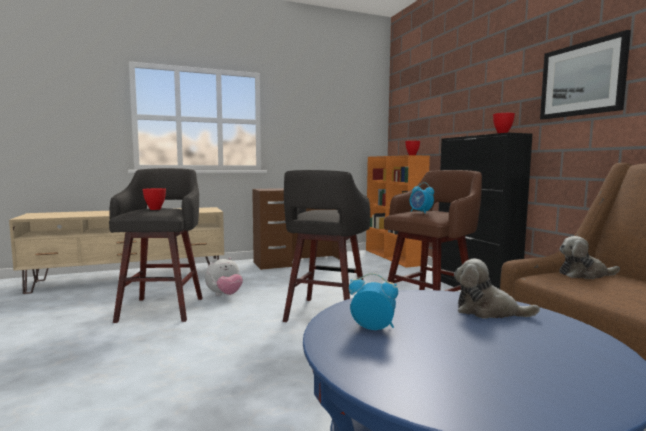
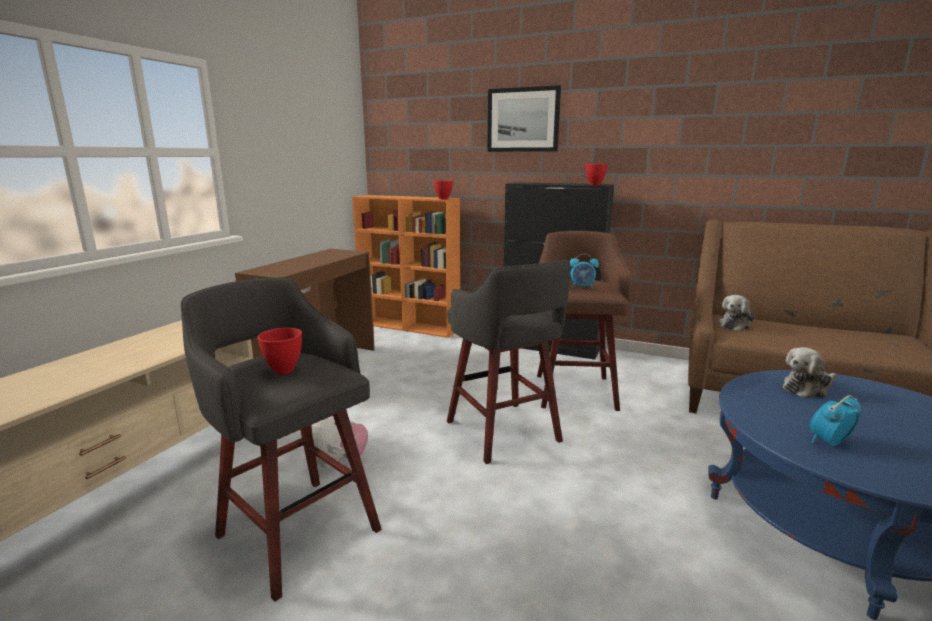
camera: 45 degrees left, 10 degrees up
(582, 79) = (667, 136): picture -> picture (523, 120)

